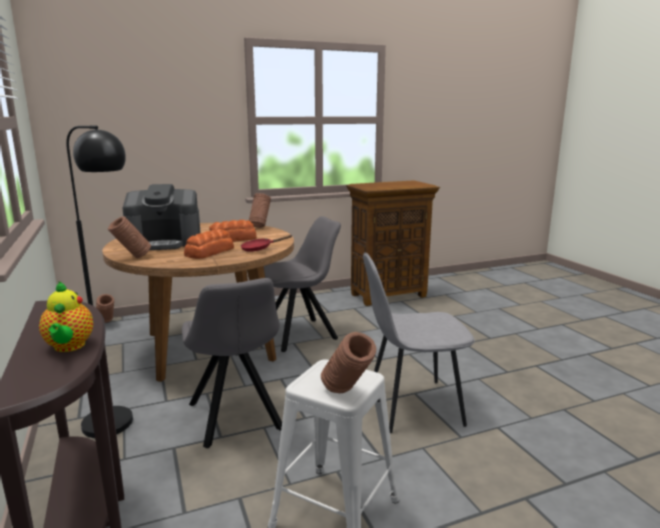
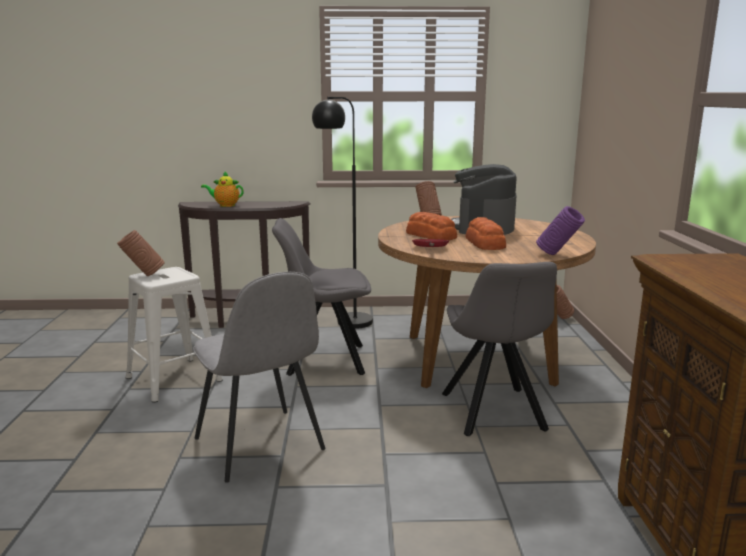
camera: 110 degrees right, 0 degrees up
(260, 227) = (558, 255): brown vase -> purple vase
(412, 405) = (260, 446): grey chair -> grey chair turned 135 degrees clockwise

